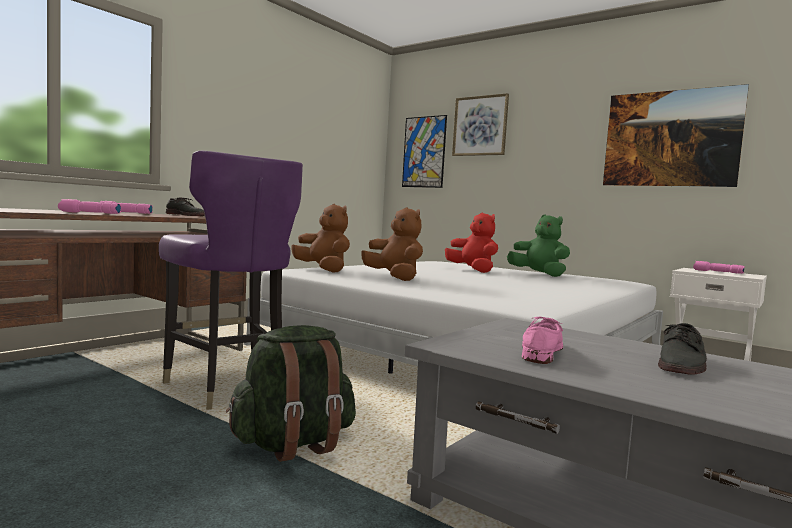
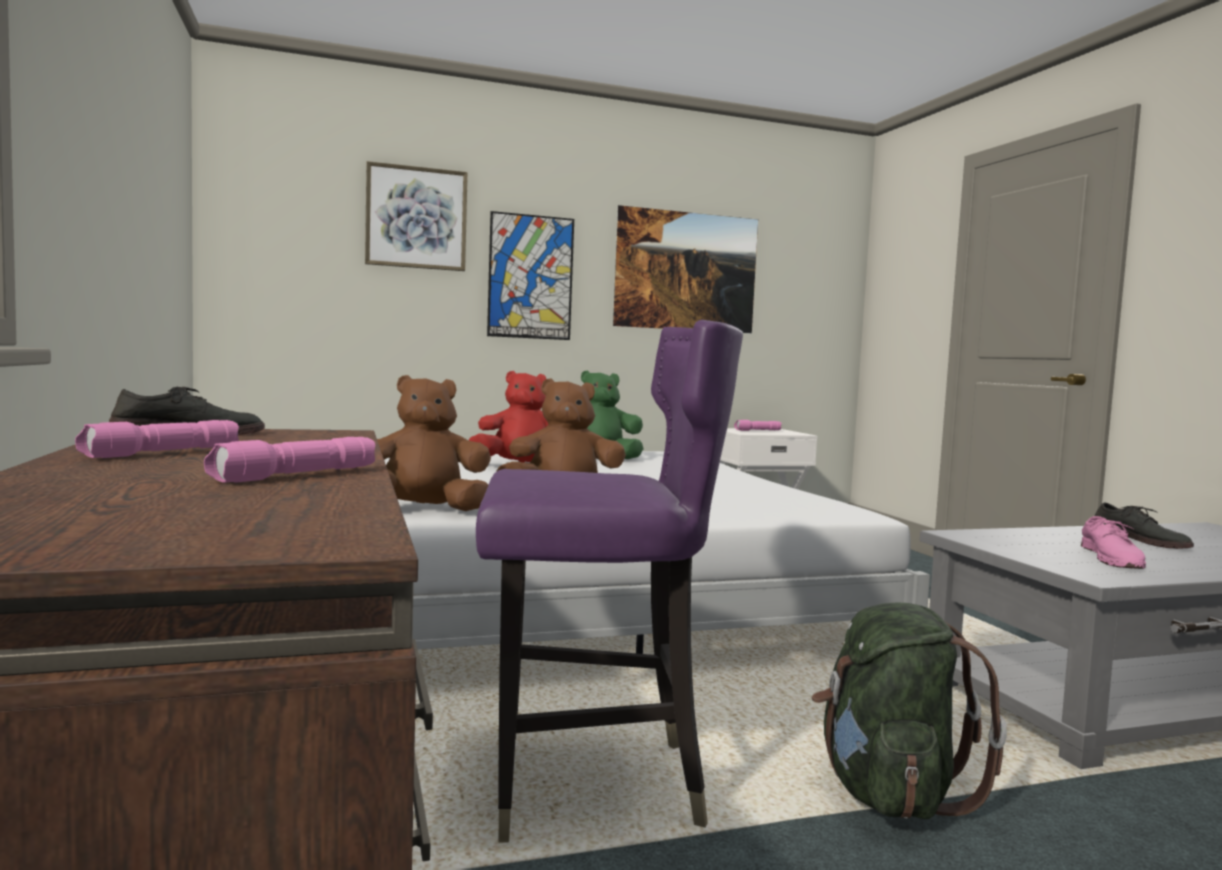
camera: 55 degrees left, 0 degrees up
(424, 152) = (296, 250): picture -> picture (530, 277)
(541, 351) = (1112, 558): pink shoe -> pink shoe turned 135 degrees counterclockwise

